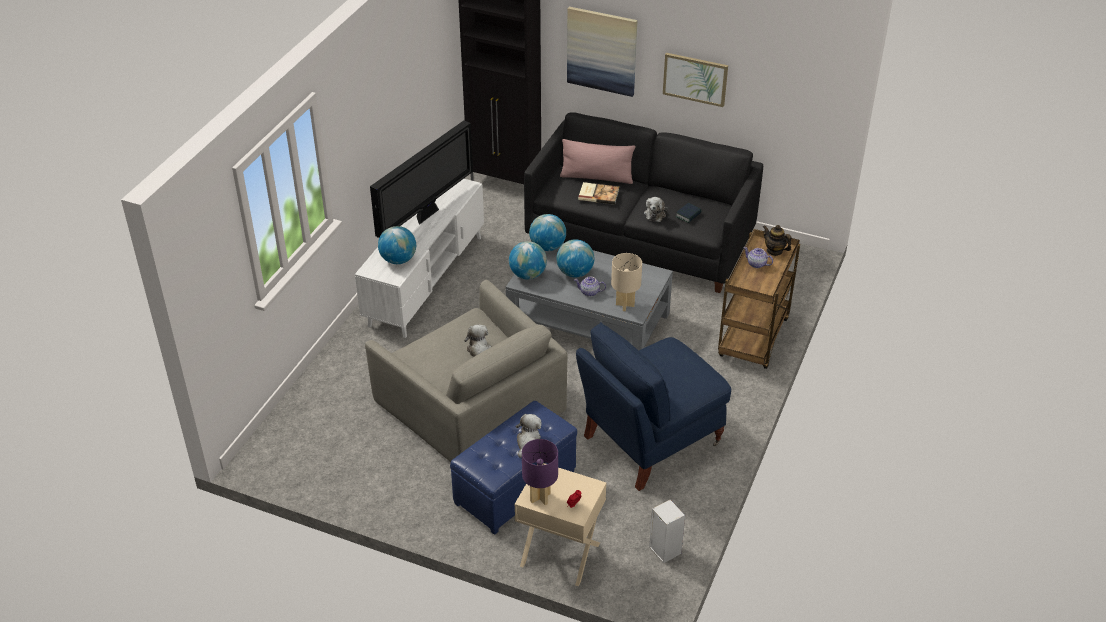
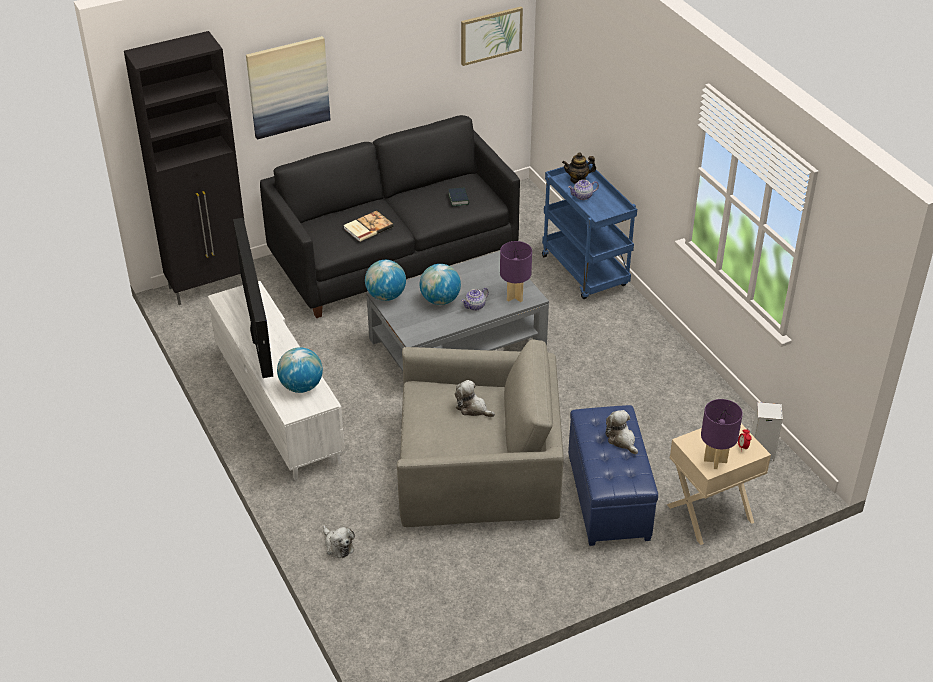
camera: 50 degrees left, 0 degrees up
(528, 275) = (408, 327): globe -> none
(596, 177) = (342, 216): pink pillow -> none
(625, 305) = (515, 297): beige table lamp -> purple table lamp
(650, 441) = (637, 391): blue armchair -> none
(655, 213) = (433, 214): plush toy -> plush toy (338, 545)
(695, 79) = (388, 70): picture -> picture (491, 35)
(754, 340) = (586, 272): brown cart -> blue cart

